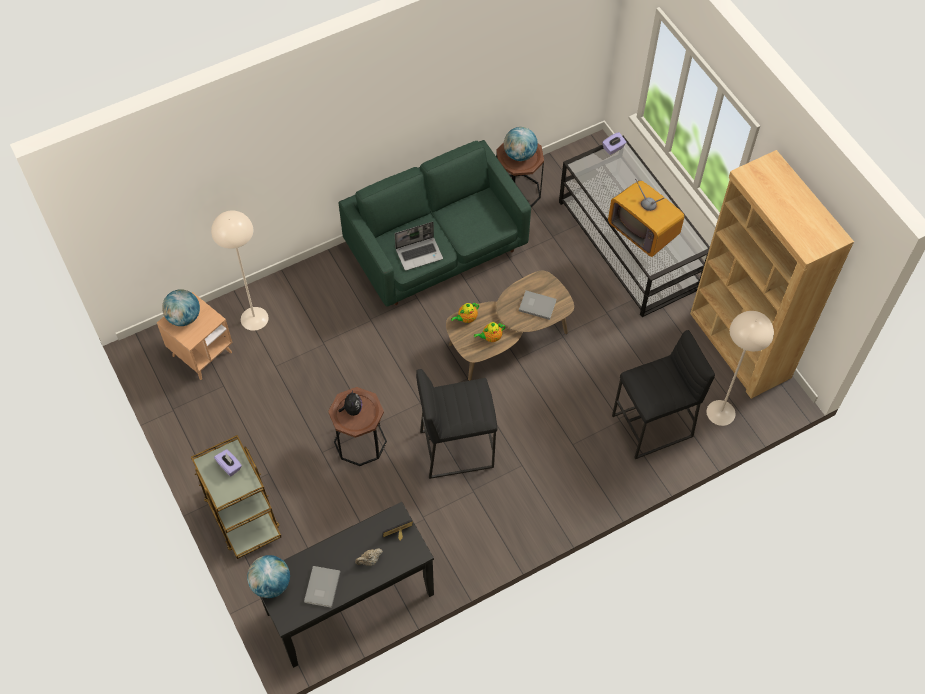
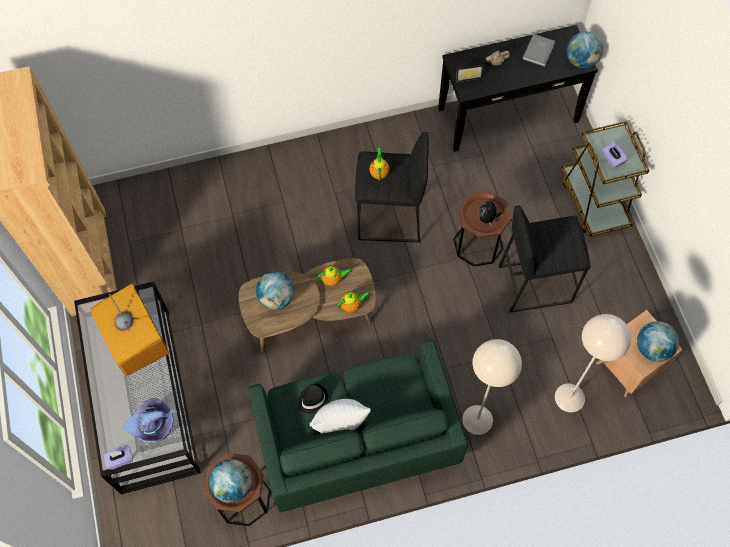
camera: 165 degrees left, 5 degrees up
(419, 253) = (384, 380): laptop -> none
(448, 215) = (340, 424): none -> white pillow
(469, 403) = (379, 172): none -> teapot
(477, 228) = (312, 399): none -> black hat
(537, 305) = (276, 298): grey book -> globe
(600, 175) = (152, 424): none -> purple hat
(652, 427) = (205, 202): black stool -> black stool (534, 283)
(720, 413) = (138, 202): beige floor lamp -> beige floor lamp (477, 419)

